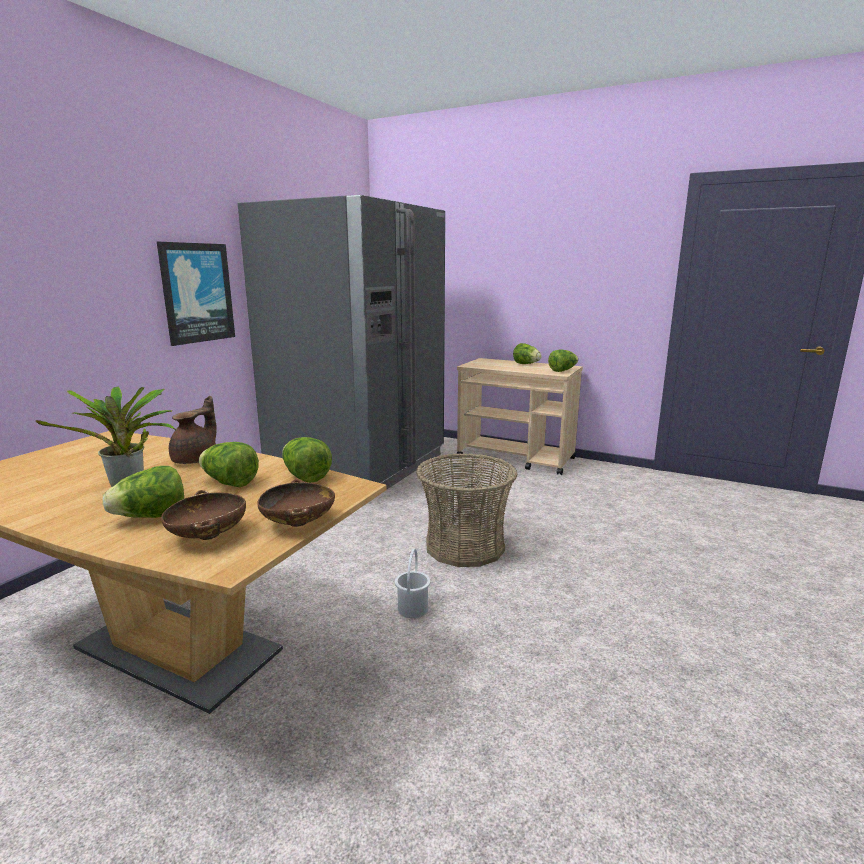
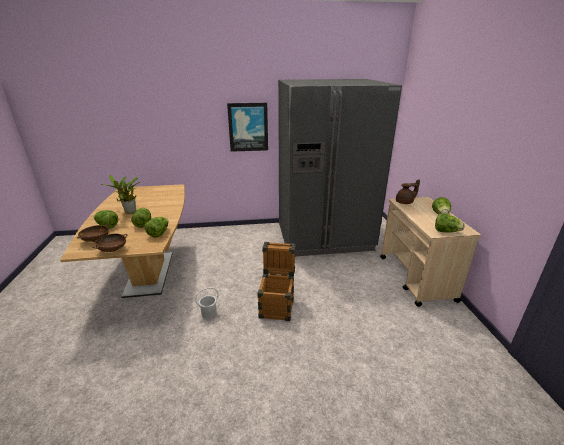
camera: 55 degrees right, 10 degrees up
(197, 459) = (163, 209): brown teapot -> brown teapot (405, 202)
(465, 546) = (277, 305): basket -> crate

